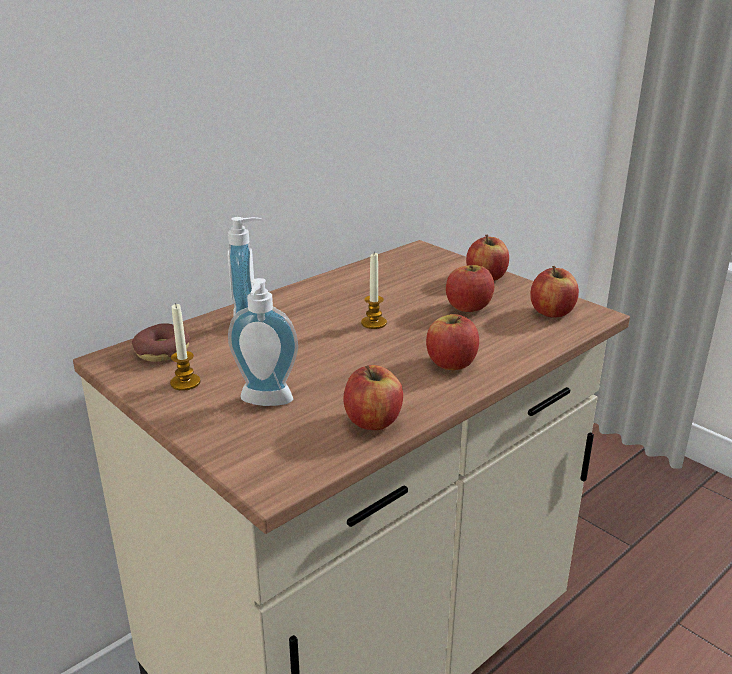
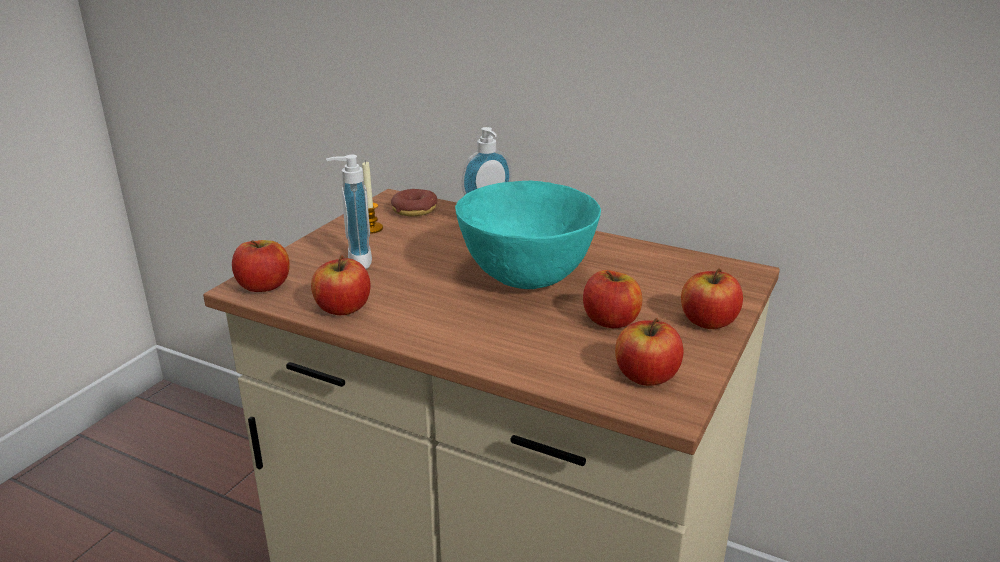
camera: 70 degrees right, 0 degrees up
(373, 323) = (528, 278): candle -> turquoise bowl
(451, 363) = (469, 329): apple -> apple (264, 286)

